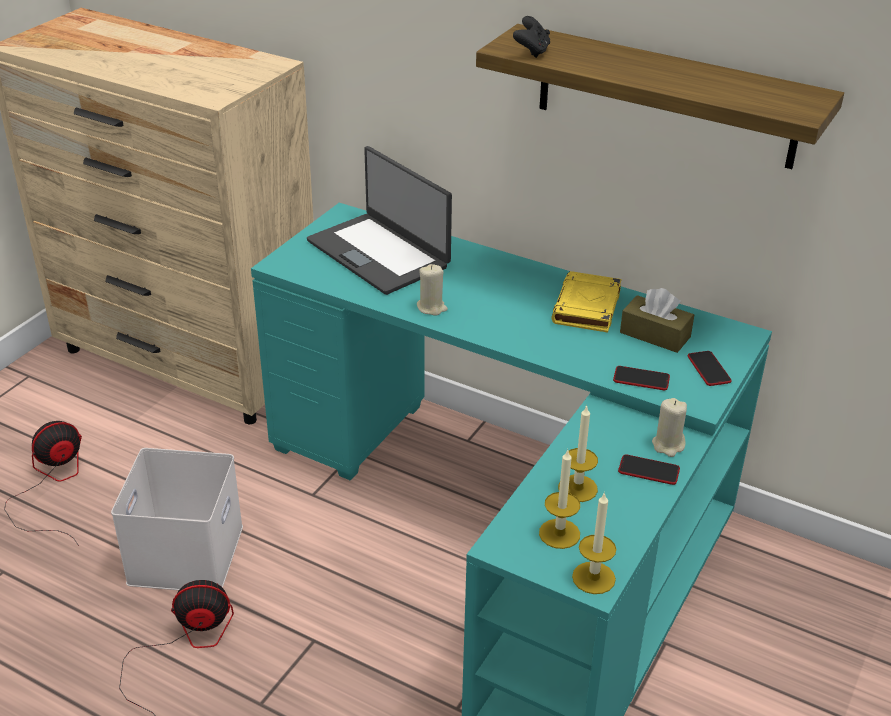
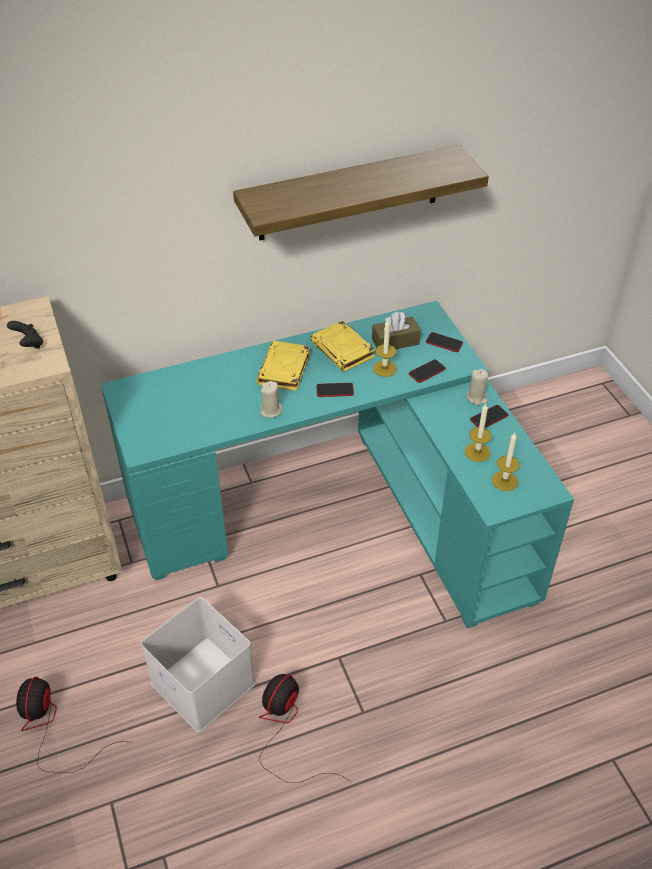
camera: 50 degrees left, 10 degrees up
(379, 253) = (185, 399): laptop -> none
(501, 286) = (284, 369): none -> yellow book
(517, 332) = (335, 390): none -> phone
(532, 51) = (282, 208): black game controller -> black game controller (29, 344)
(593, 578) = (546, 488): candle -> candle (384, 368)

